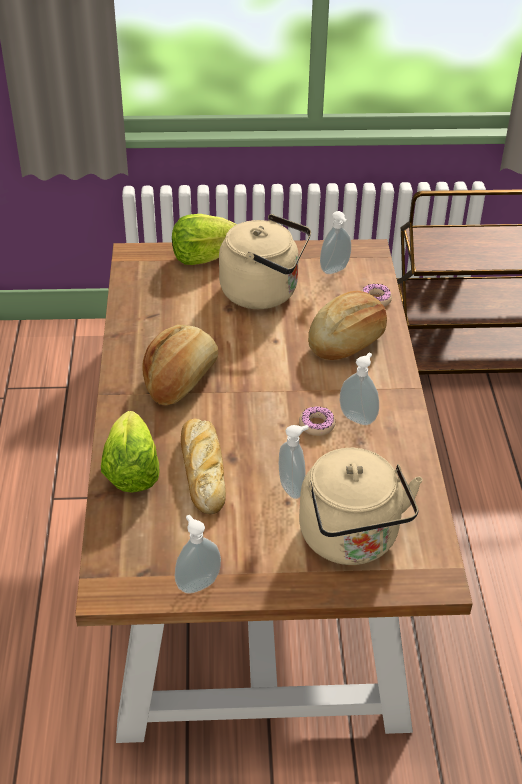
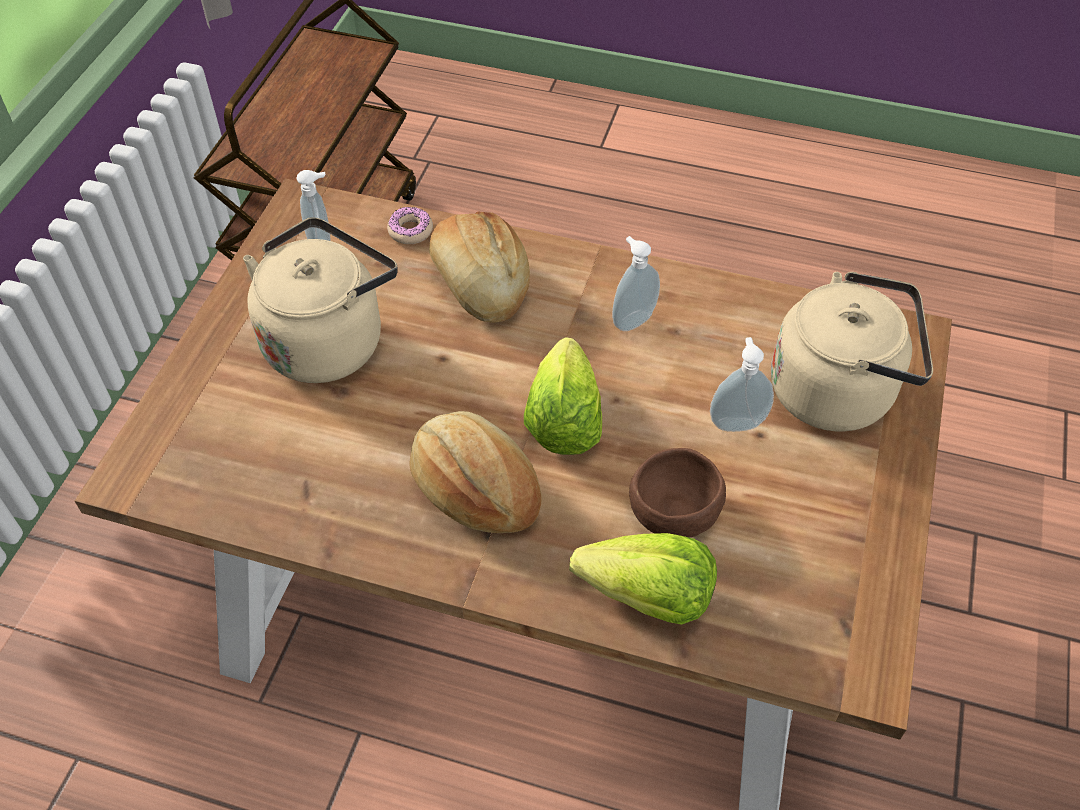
camera: 70 degrees left, 10 degrees up
(197, 583) = (876, 568): soap dispenser -> none
(202, 469) = (671, 510): bread -> brown bowl
(204, 256) = (195, 386): lettuce -> lettuce (563, 420)
(317, 425) = (630, 364): donut -> none

